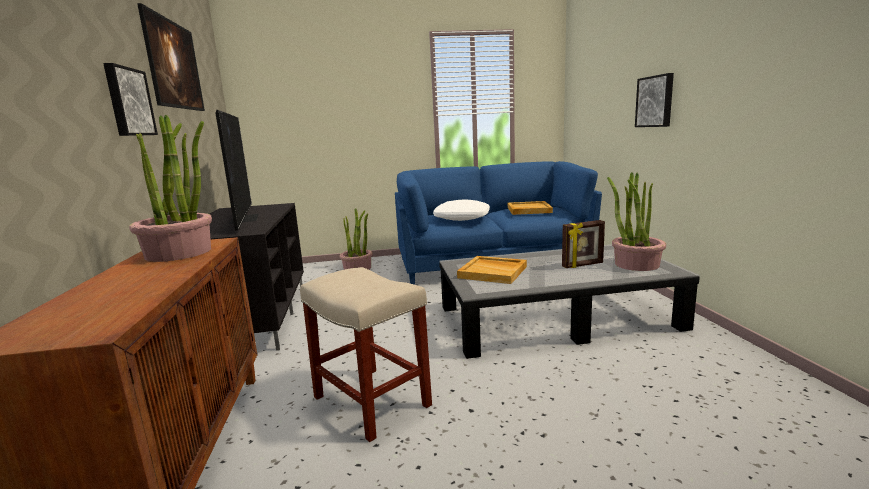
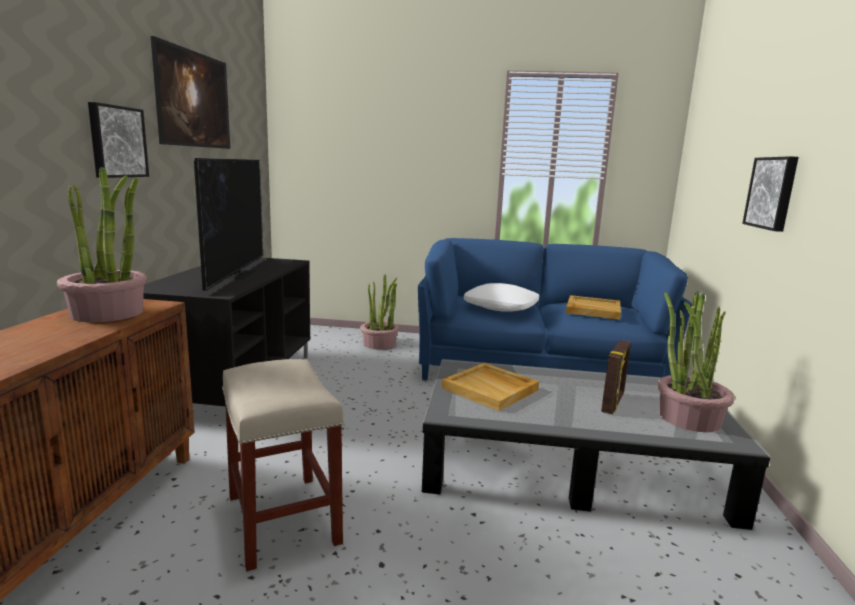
camera: 15 degrees right, 0 degrees up
(583, 265) = (613, 403): picture frame -> picture frame turned 60 degrees counterclockwise

